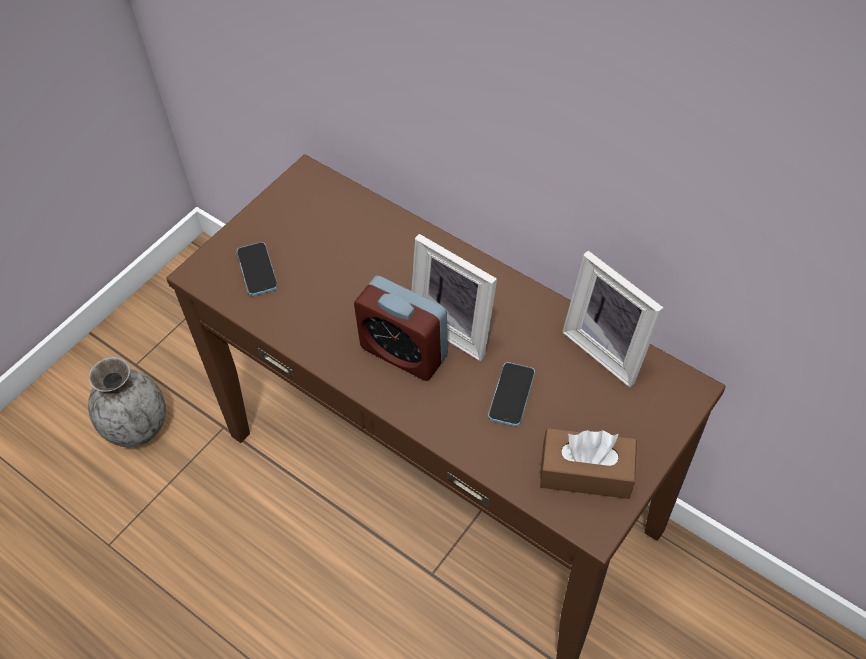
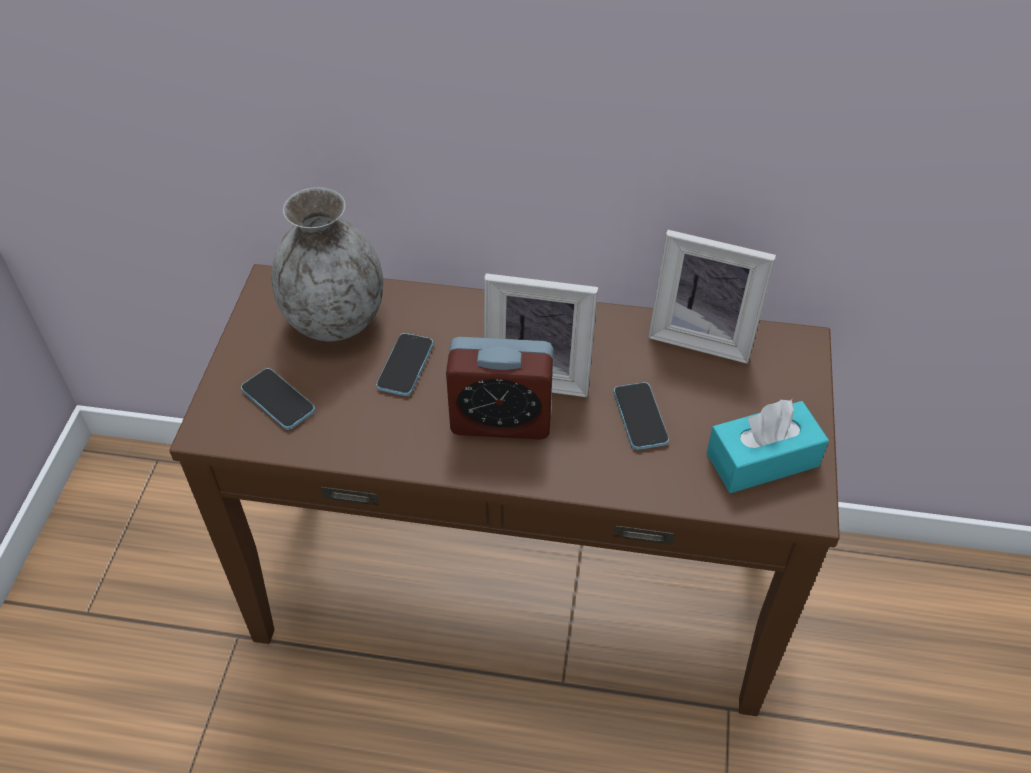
camera: 30 degrees left, 5 degrees down
(137, 427) = (129, 683): grey vase -> grey vase (335, 321)
(361, 279) = (405, 366): none -> phone
(586, 472) = (762, 459): brown tissue box -> turquoise tissue box

